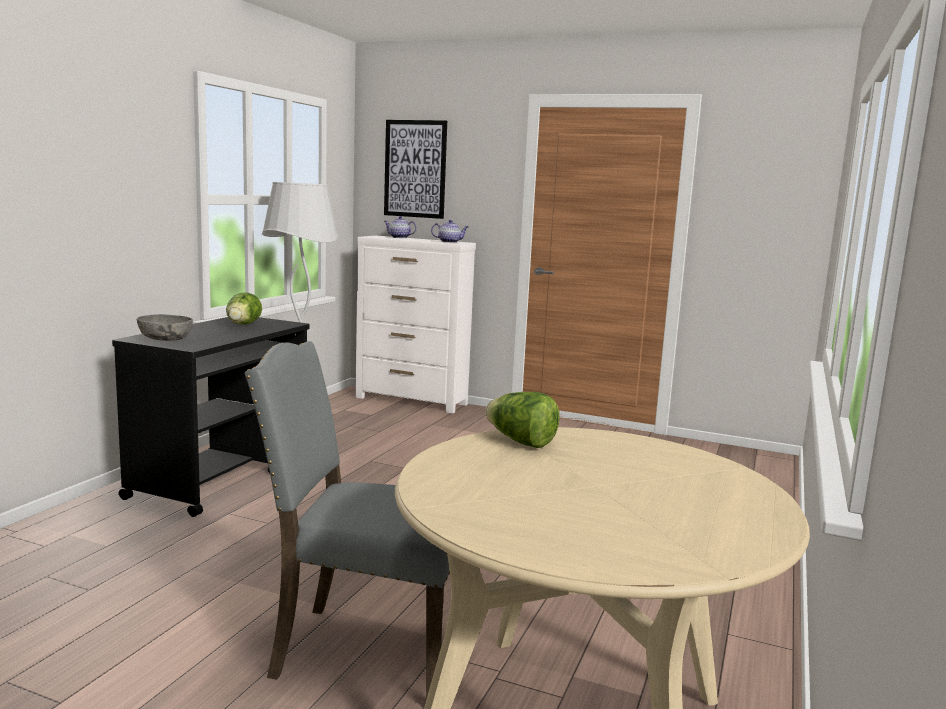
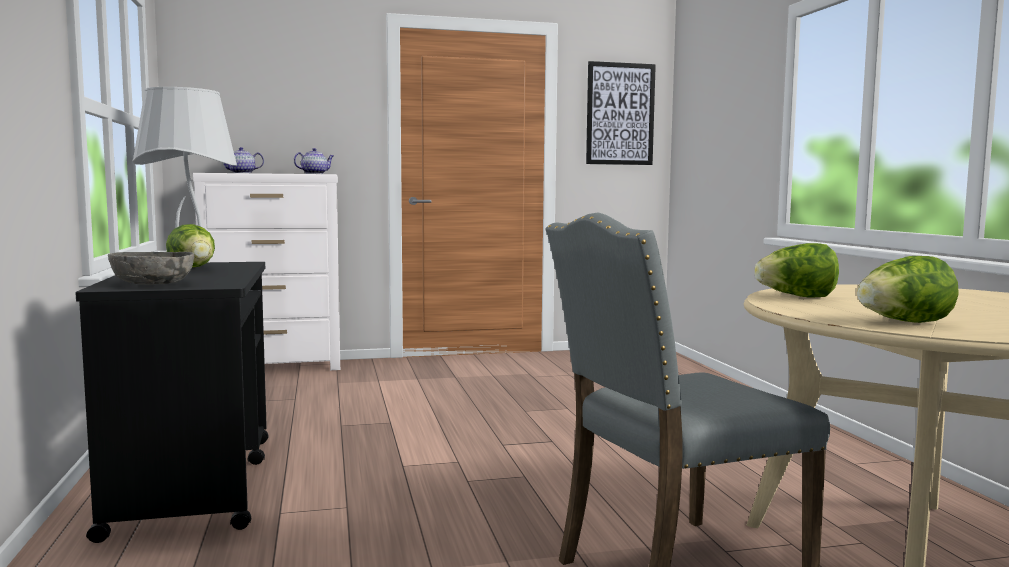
camera: 35 degrees left, 5 degrees down
(415, 169) = (250, 92): picture -> picture (620, 114)
(459, 491) = (903, 322): none -> lettuce

